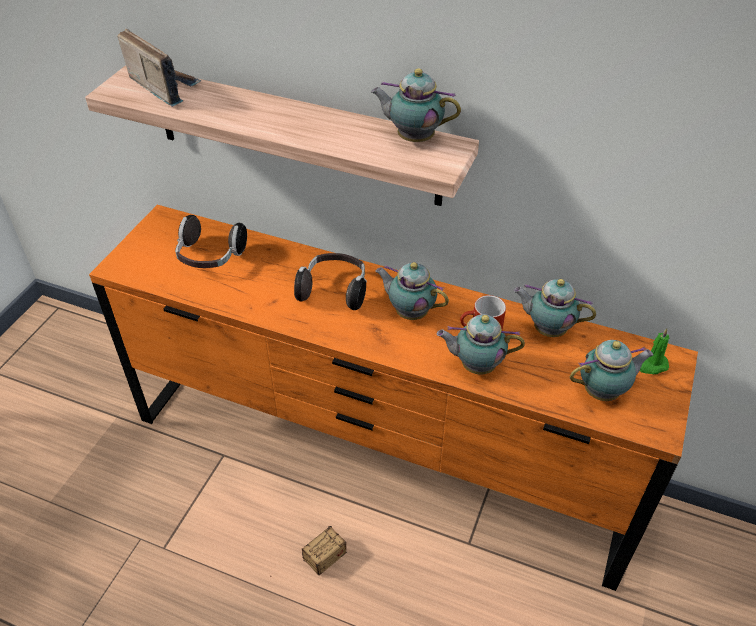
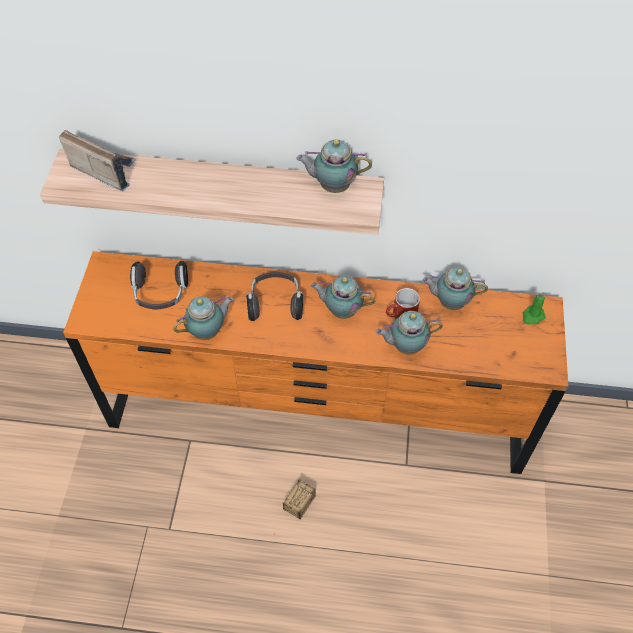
camera: 15 degrees left, 10 degrees up
(604, 392) = (503, 346): teapot -> teapot (208, 331)

